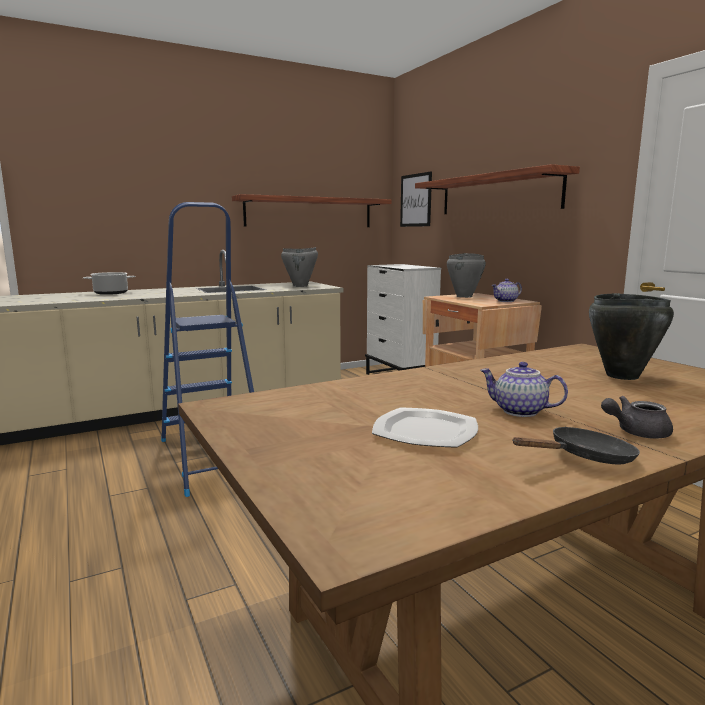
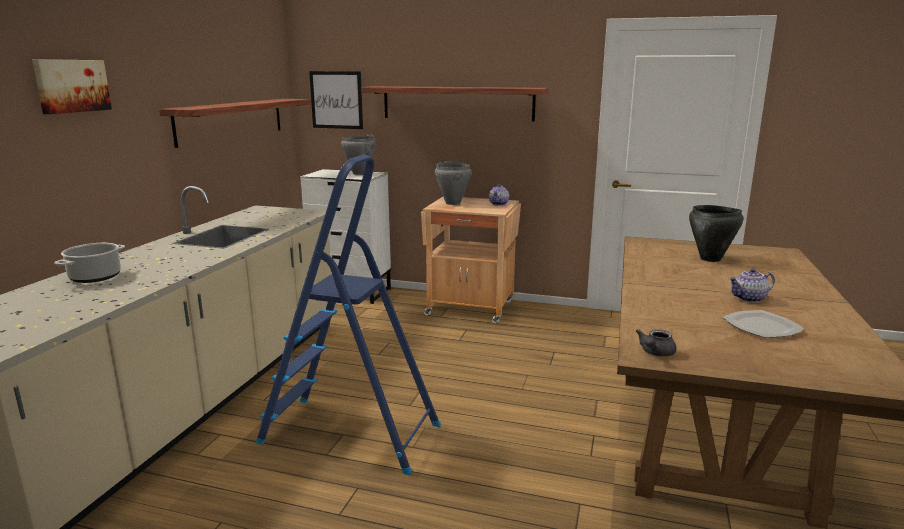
camera: 45 degrees left, 5 degrees up
(155, 173) = (71, 86): none -> picture
(300, 286) = (282, 216): grey cooking pot -> grey cooking pot (360, 173)
(585, 458) = (831, 315): black frying pan -> none
(635, 432) = (805, 294): grey teapot -> grey teapot (655, 353)

